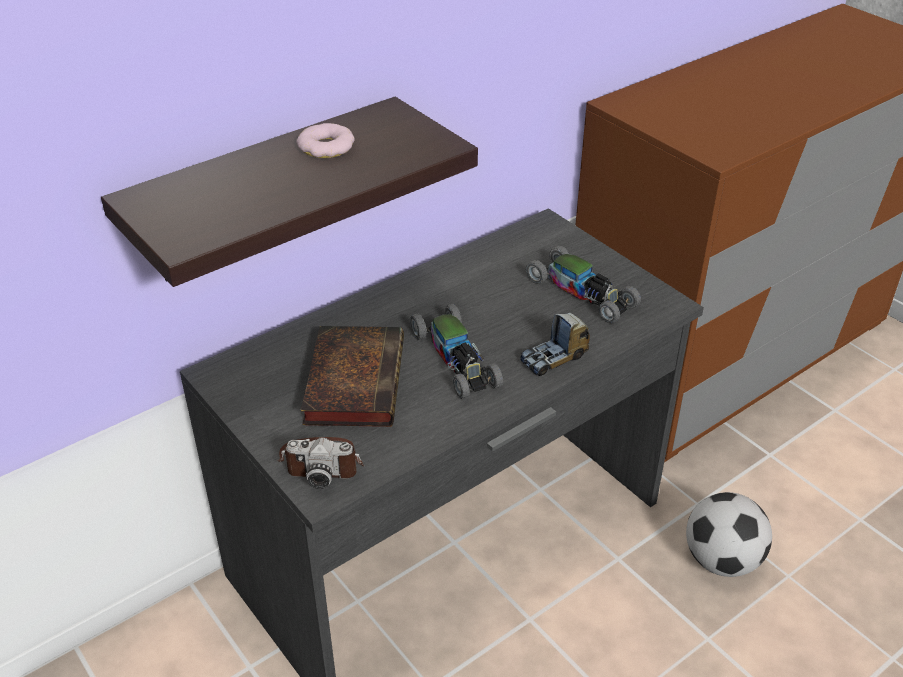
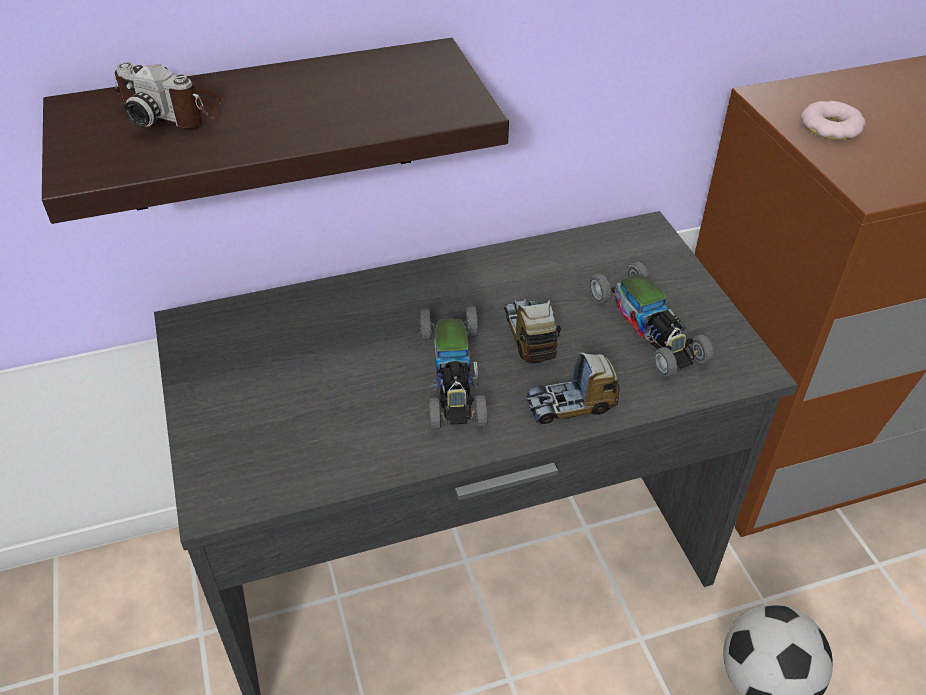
camera: 20 degrees right, 5 degrees up
(322, 462) = (234, 465): camera -> camera (173, 110)
(326, 147) = (327, 85): donut -> donut (831, 127)
(354, 380) = (326, 371): book -> none
(498, 319) = (529, 337): none -> toy truck

